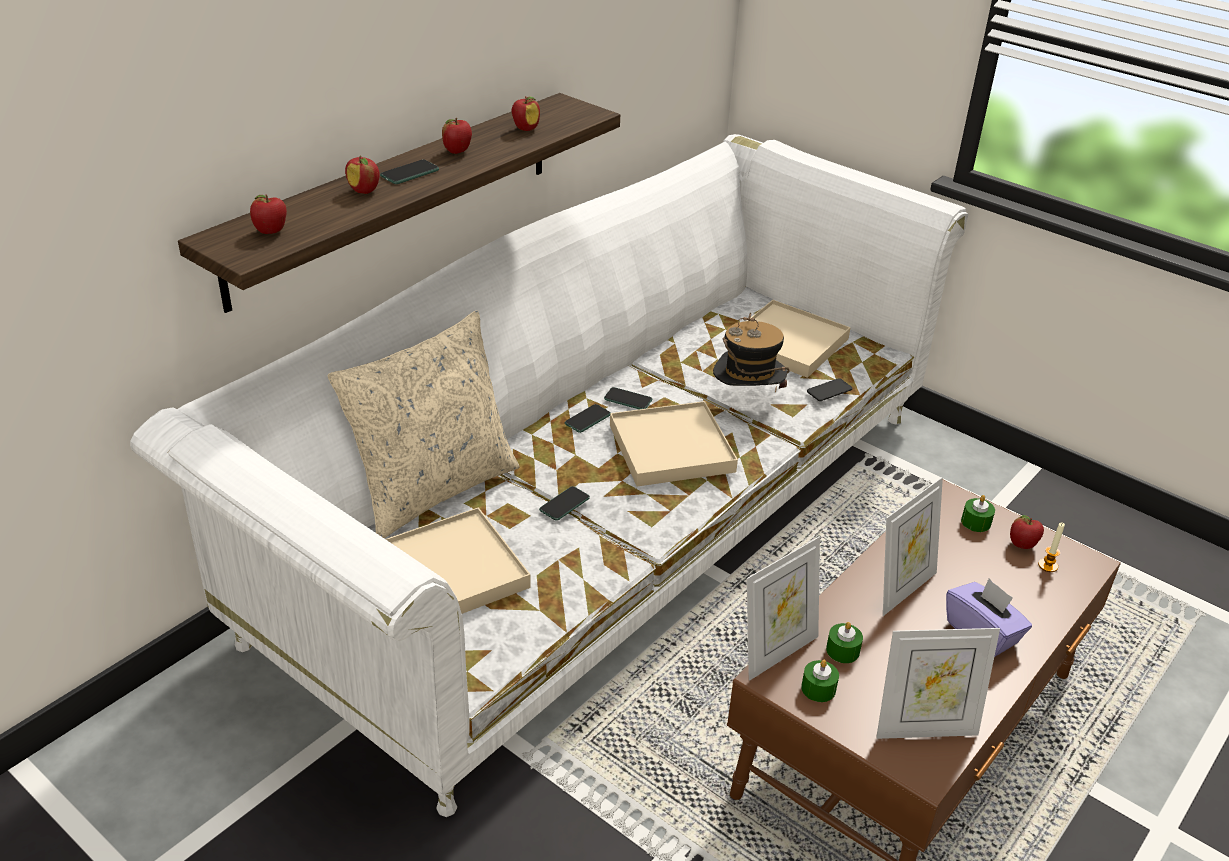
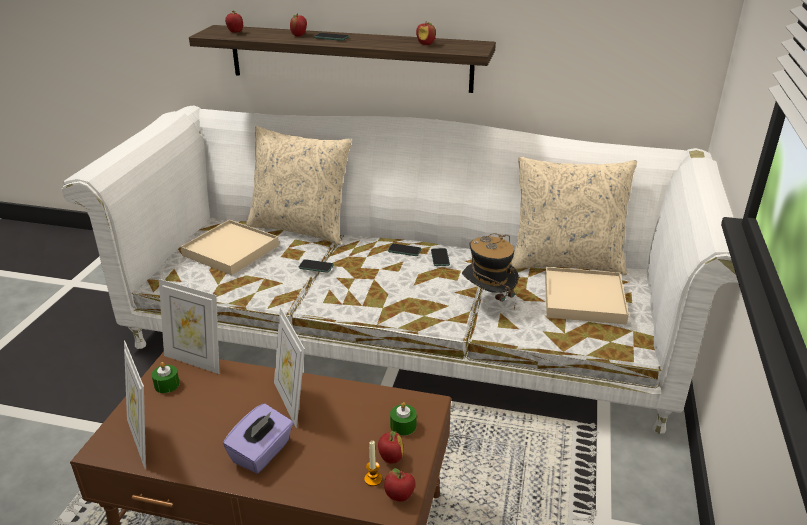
camera: 65 degrees right, 5 degrees down
(457, 152) = (372, 39): apple -> apple (399, 497)
(671, 448) = (401, 284): beige tray -> none
(703, 324) = (566, 262): none -> beige pillow
(829, 390) = (544, 332): phone -> none
(842, 650) = (209, 387): green candle -> none
(902, 589) = (292, 402): picture frame -> picture frame turned 45 degrees clockwise

